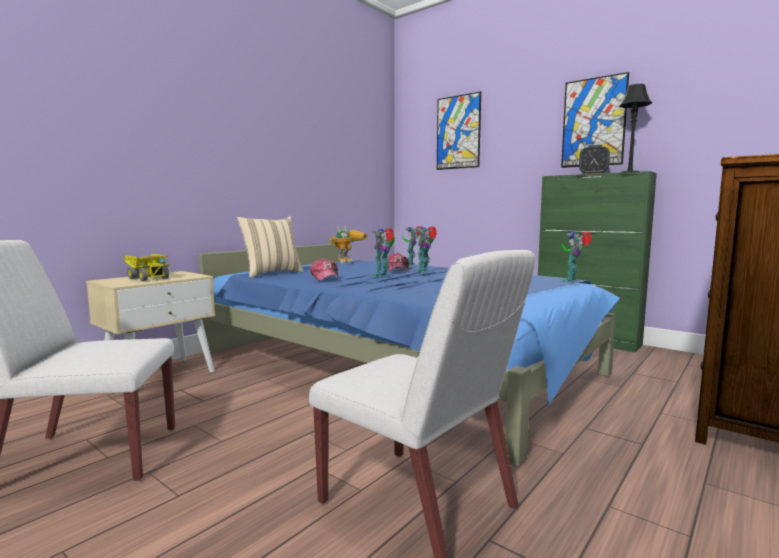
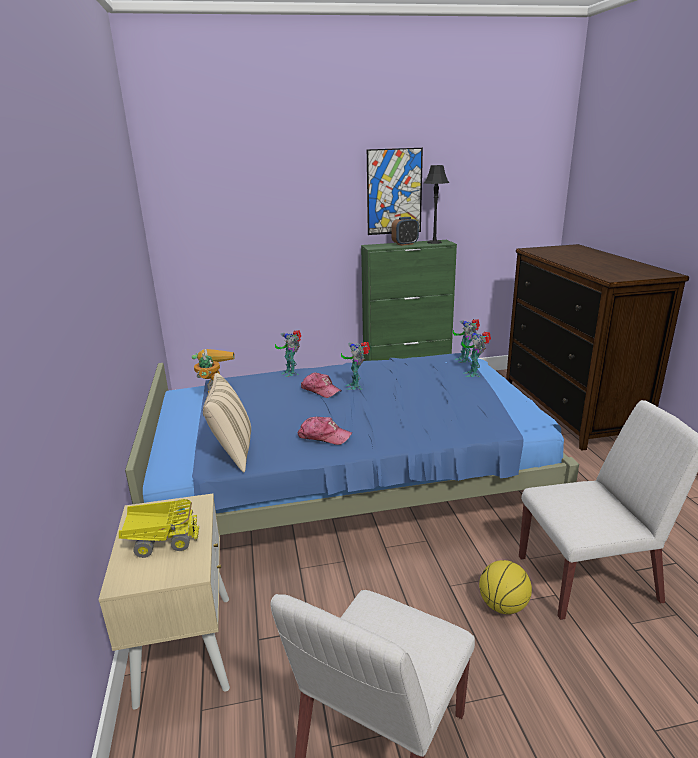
camera: 50 degrees left, 15 degrees up
(307, 464) = (502, 606): none -> basketball
(383, 275) = (353, 409): toy robot -> toy robot (473, 373)
(458, 132) = (244, 192): picture -> none

